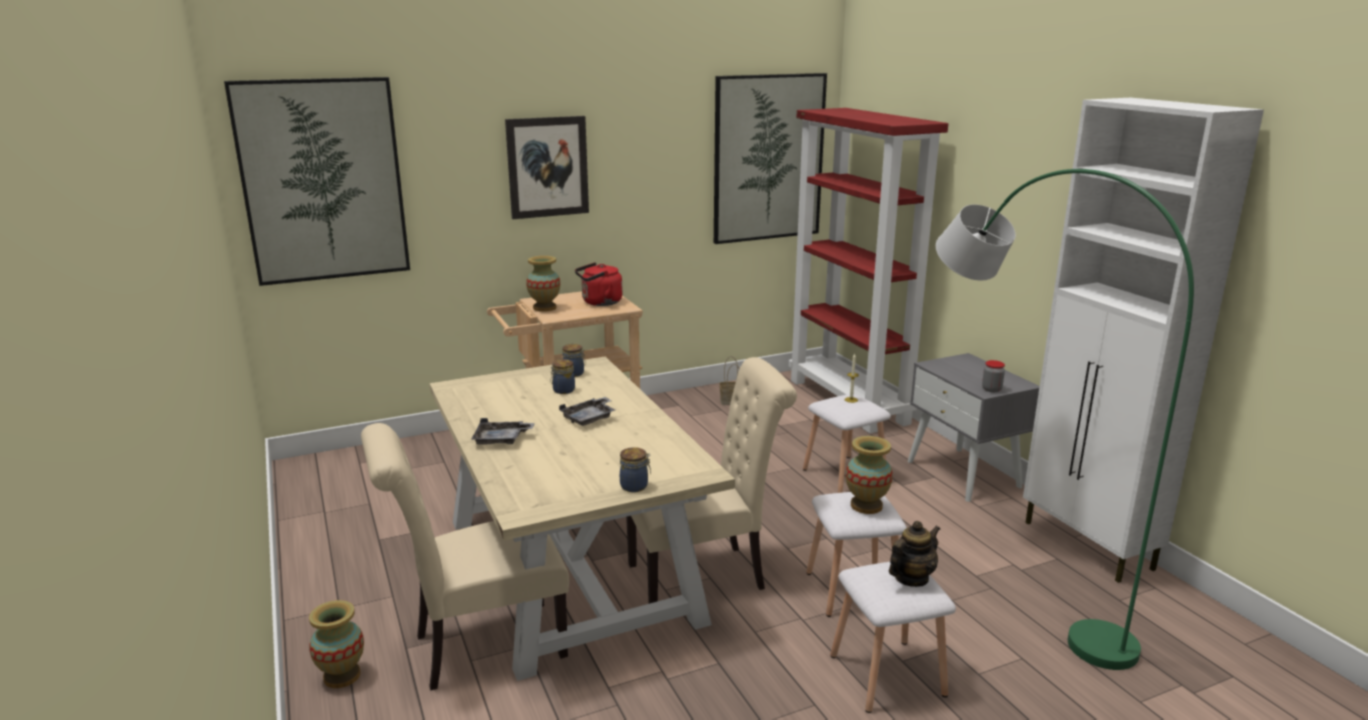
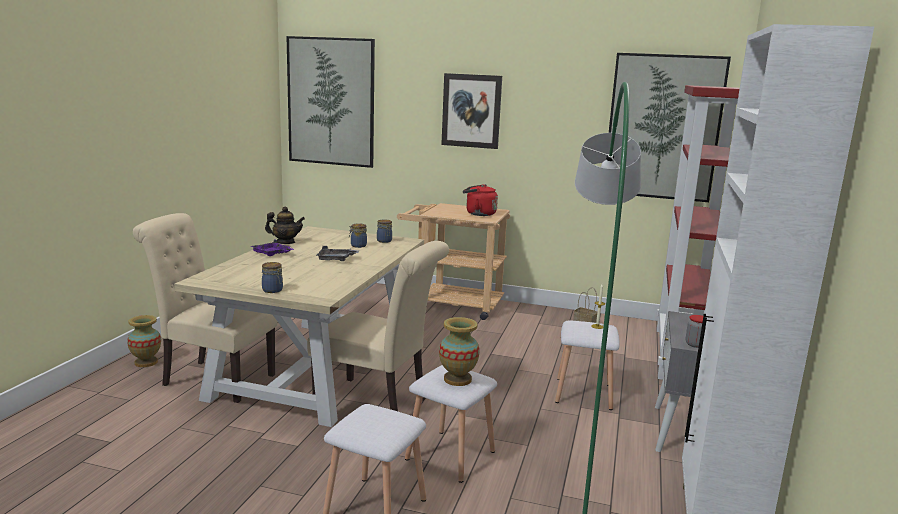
camera: 40 degrees right, 5 degrees down
(501, 440) = (272, 254): grey tray -> purple tray
(544, 308) = (439, 208): vase -> none
(911, 578) = (388, 425): teapot -> teapot (285, 242)

